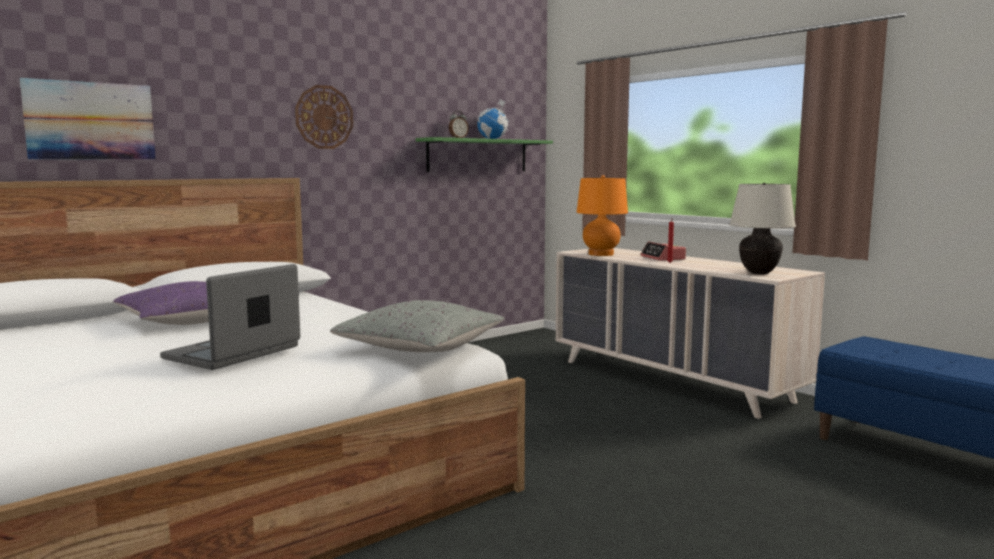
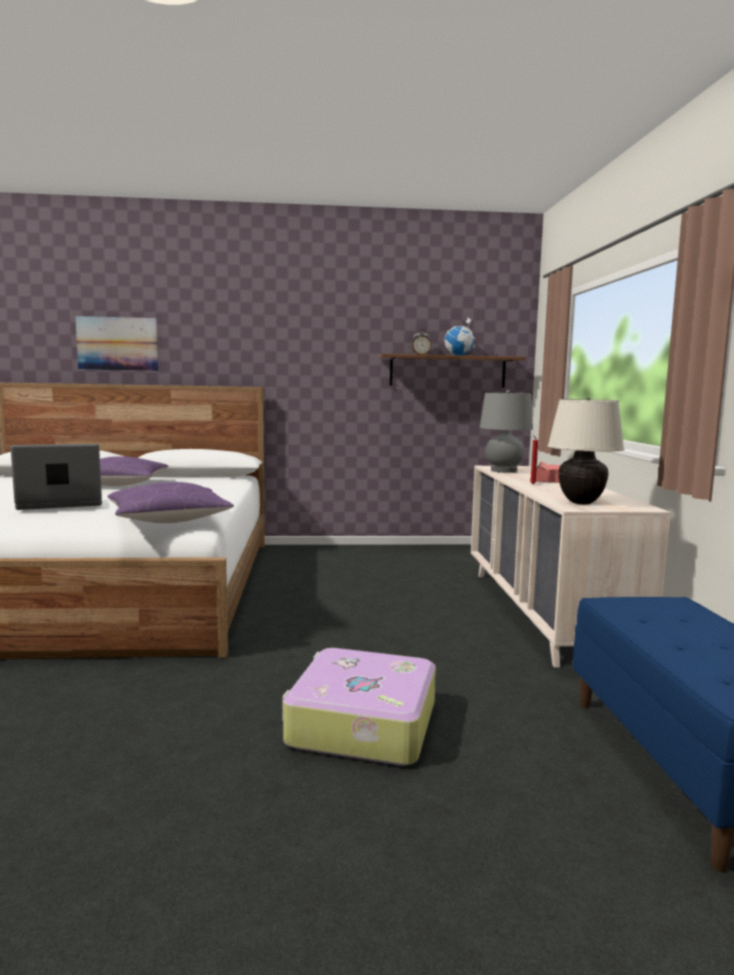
camera: 35 degrees right, 0 degrees up
(324, 117) = (291, 338): wall clock -> none
(420, 347) = (169, 519): grey pillow -> purple pillow
(478, 155) = (447, 371): green shelf -> brown shelf
(601, 254) = (503, 471): orange table lamp -> grey table lamp
(737, 501) = (360, 724): none -> suitcase

